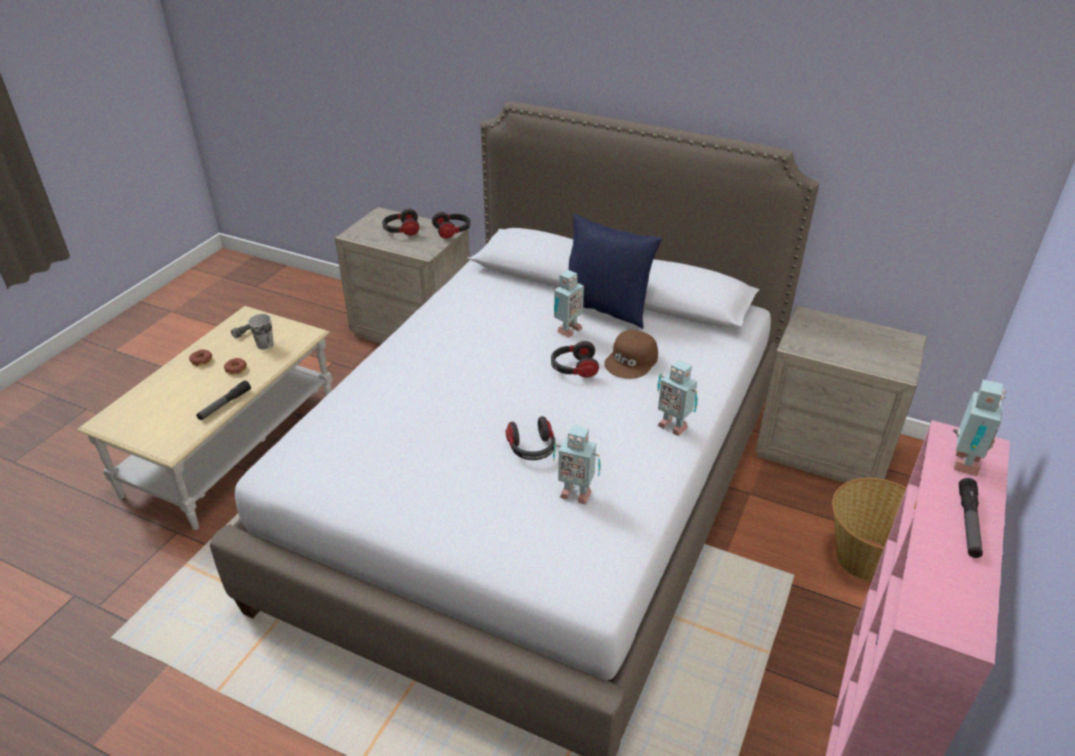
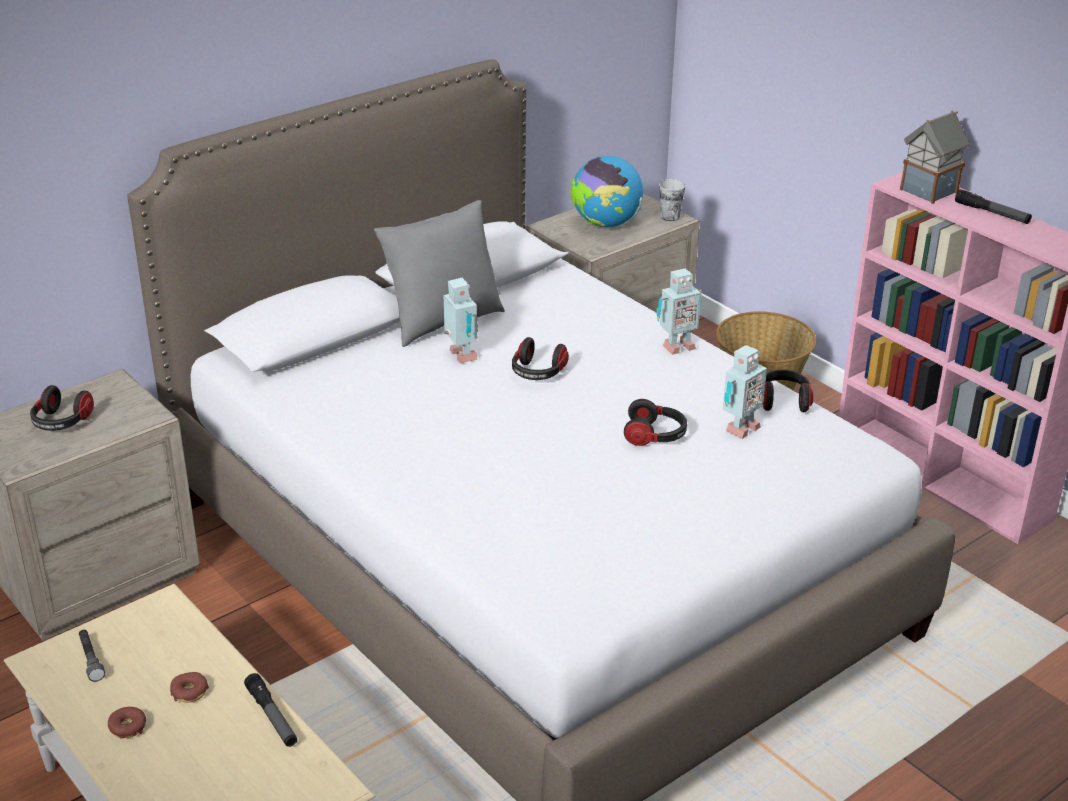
camera: 65 degrees left, 5 degrees down
(265, 344) = (150, 651): cup -> cup (670, 217)
(452, 231) = (118, 382): headphones -> headphones (783, 401)
(605, 309) = (442, 322): blue pillow -> grey pillow
(632, 361) = (554, 336): brown cap -> none
(845, 340) = (605, 224): none -> globe
(962, 463) = (928, 192): toy robot -> toy house

